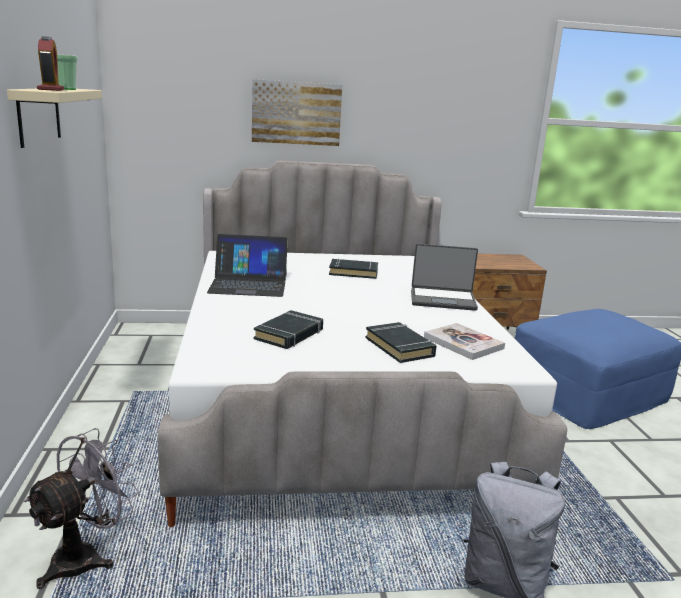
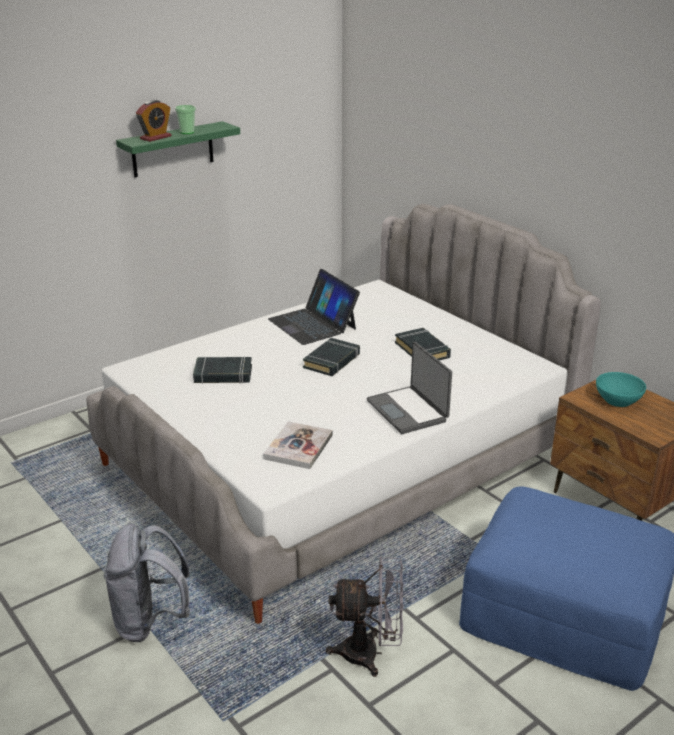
camera: 60 degrees right, 10 degrees up
(39, 115) = (172, 149): beige shelf -> green shelf
(85, 556) = (58, 452): grey fan -> grey fan (370, 653)
(296, 113) = (474, 155): picture -> none
(400, 347) = (252, 422): black book -> black book (332, 361)
(482, 260) = (618, 400): none -> turquoise bowl

